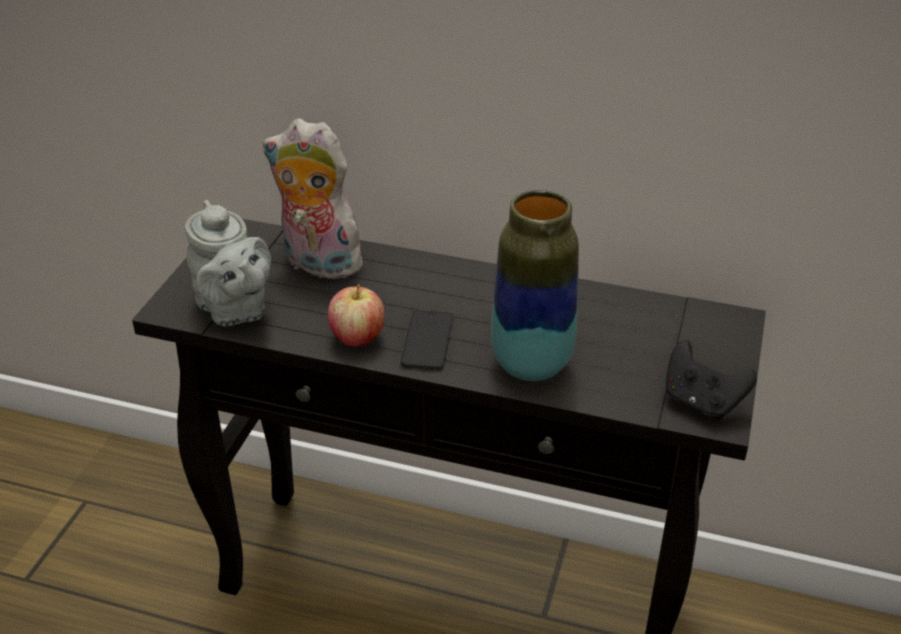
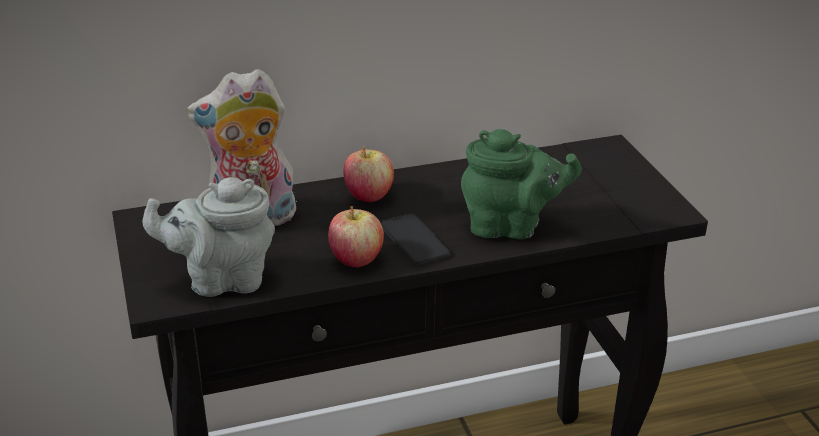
camera: 35 degrees left, 5 degrees down
(234, 310) = (222, 279): grey teapot -> grey teapot turned 150 degrees clockwise
(437, 281) = (368, 196): none -> apple
(531, 364) = (511, 227): vase -> green teapot
(701, 402) = (650, 206): black game controller -> none

